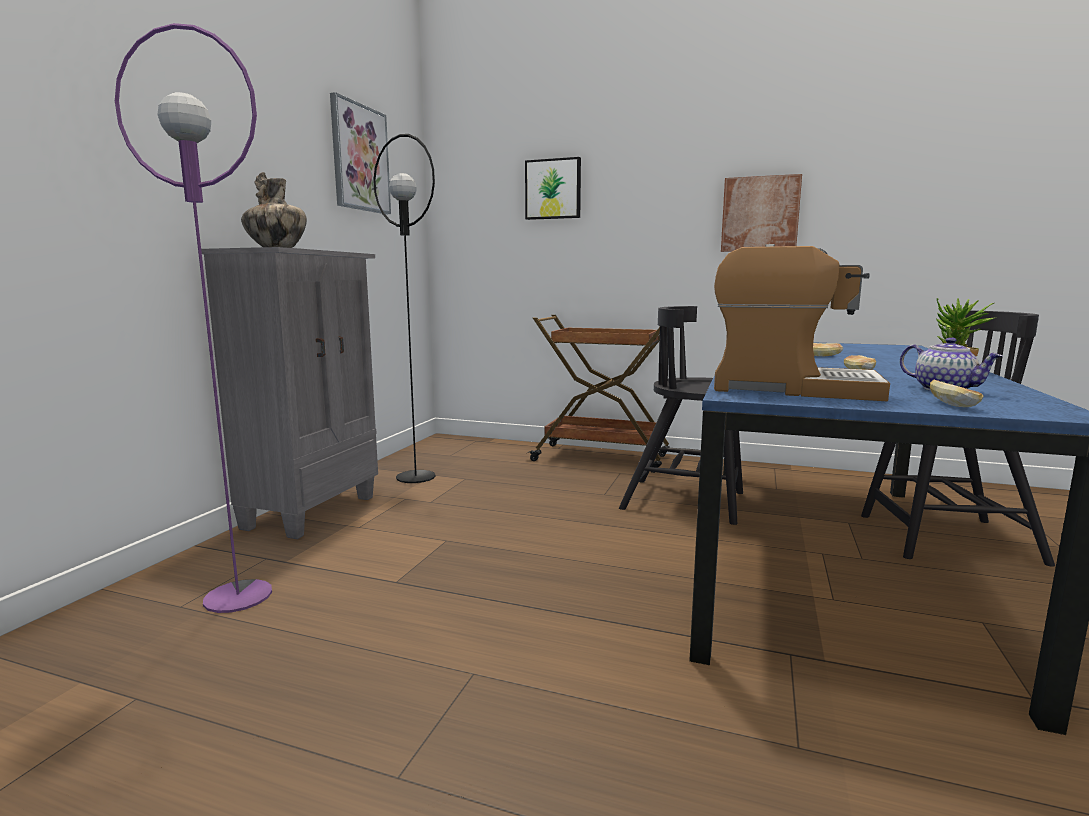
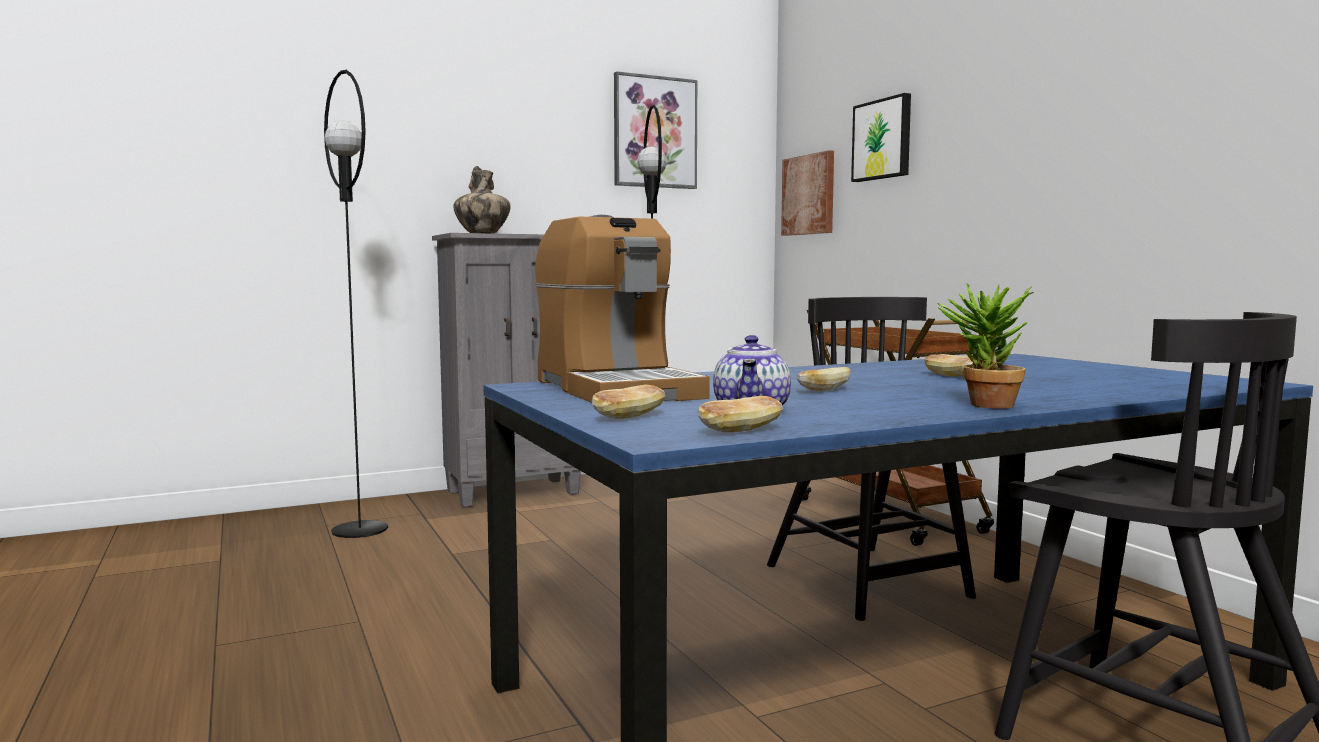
camera: 45 degrees right, 5 degrees down
(239, 596) = (360, 529): purple floor lamp -> black floor lamp
(760, 214) = (1128, 148): picture -> picture (809, 195)
(1036, 402) = (740, 431): none -> bread

